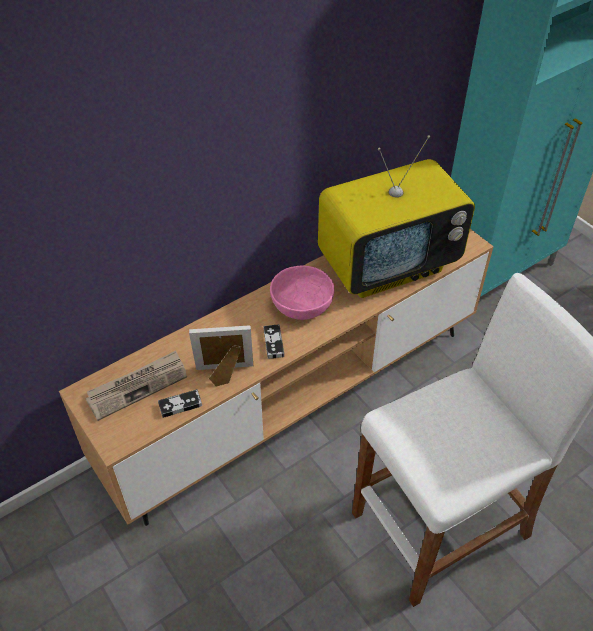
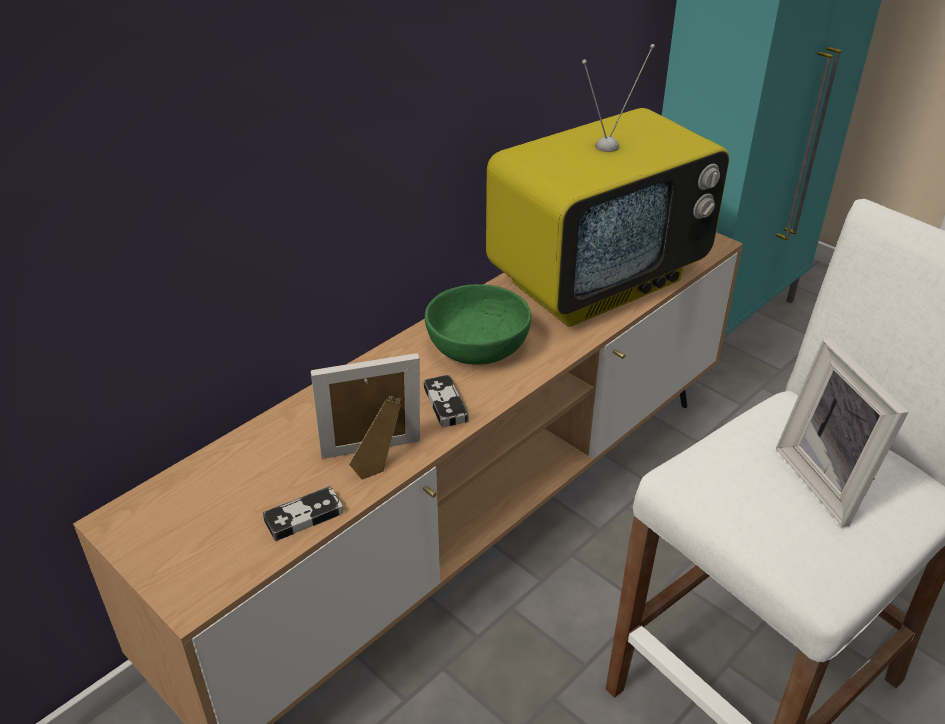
camera: 10 degrees left, 10 degrees down
(137, 386) = (221, 497): newspaper -> none
(301, 304) = (477, 346): pink bowl -> green bowl
(468, 433) = (829, 480): none -> picture frame

